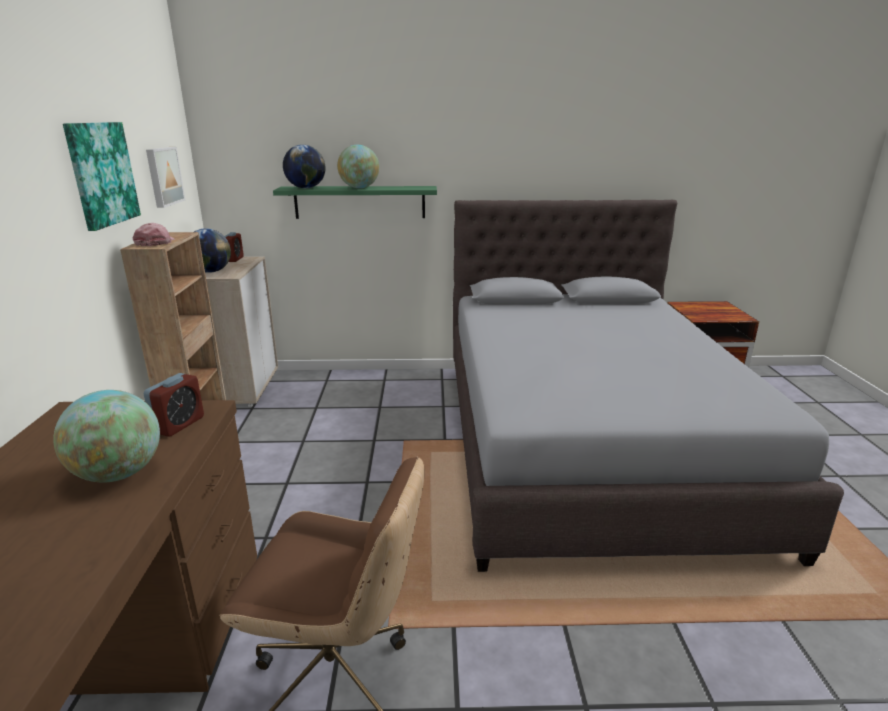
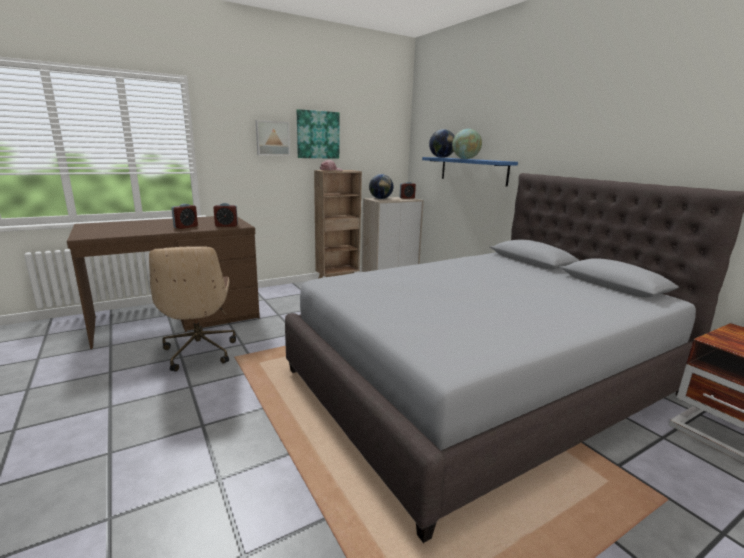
camera: 60 degrees right, 5 degrees down
(118, 474) = (186, 227): globe -> alarm clock
(163, 176) = (372, 144): picture -> picture (272, 138)
(359, 202) = (473, 170): green shelf -> blue shelf

